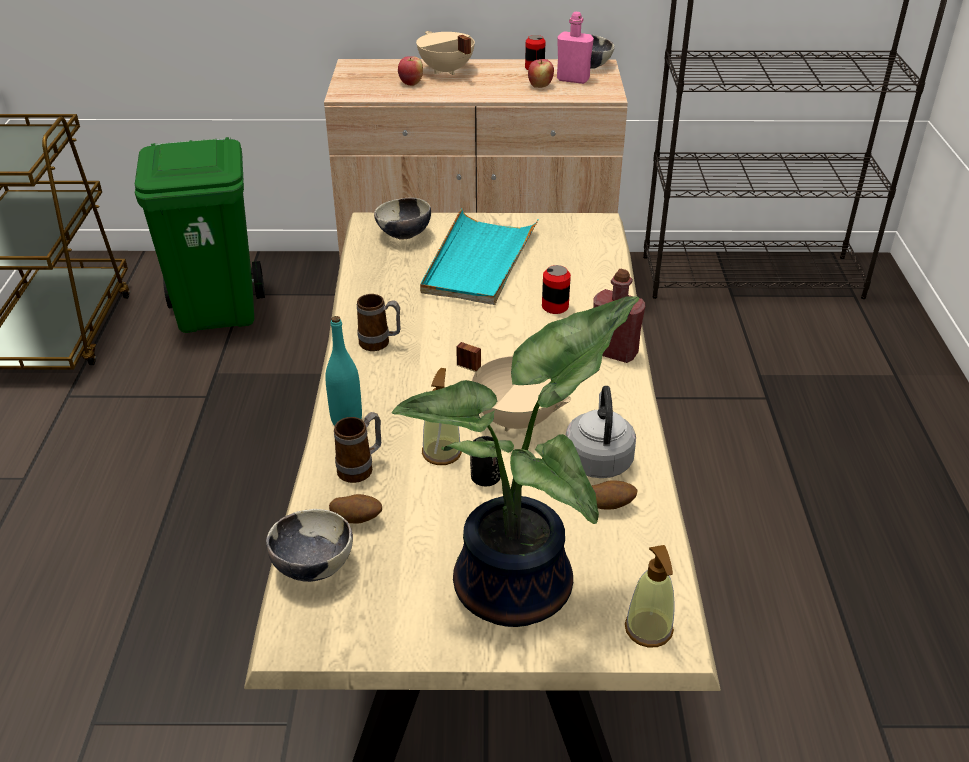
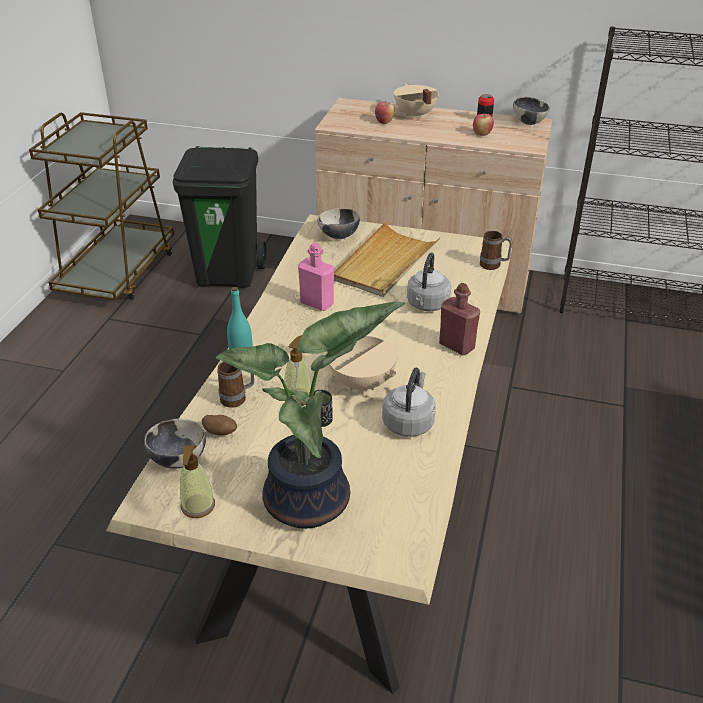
camera: 15 degrees right, 0 degrees up
(219, 312) = (229, 274): green trash can -> black trash can
(380, 344) = (288, 313): mug -> mug (494, 266)
(479, 262) = (385, 263): turquoise tray -> beige tray
(555, 307) = (427, 305): can -> grey kettle
(573, 79) = (510, 132): pink bottle -> pink bottle (317, 303)
(609, 506) = (401, 457): potato -> none
(649, 629) = (391, 549): soap dispenser -> soap dispenser (198, 506)

